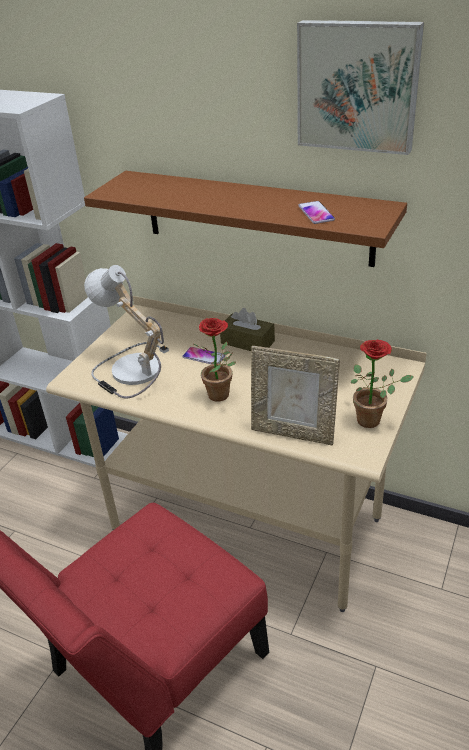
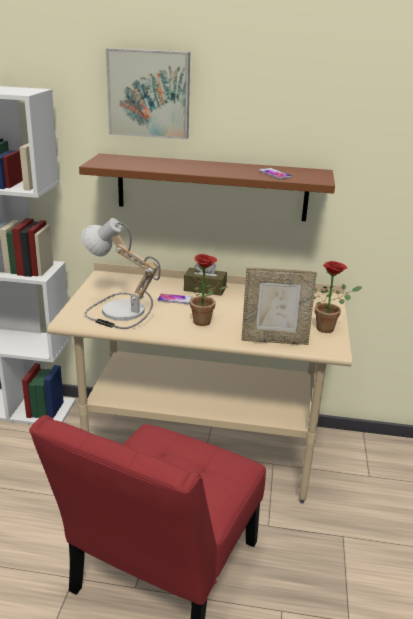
camera: 20 degrees left, 10 degrees down
(358, 86) = (300, 85): picture -> picture (149, 93)

